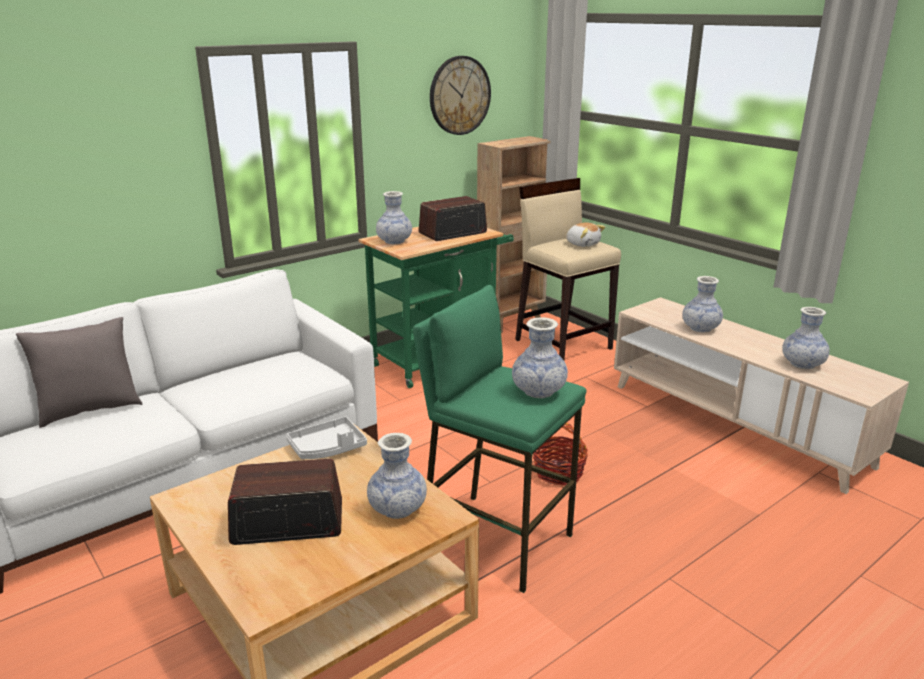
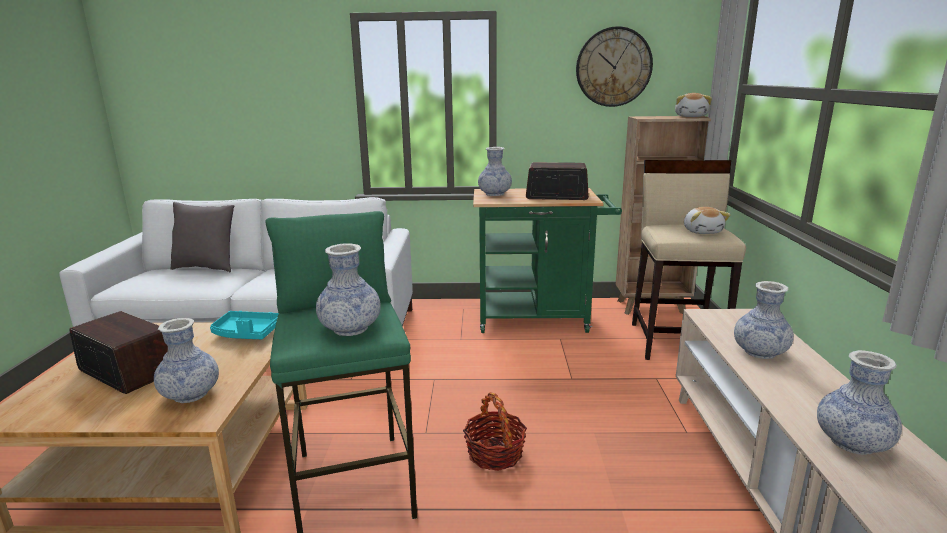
camera: 40 degrees right, 5 degrees down
(328, 448) = (247, 333): grey tray -> turquoise tray
(530, 139) = (691, 116): none -> plush toy

